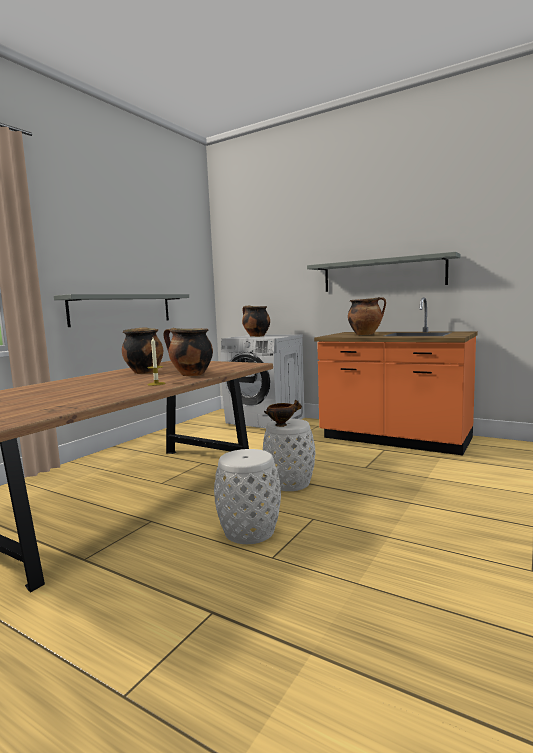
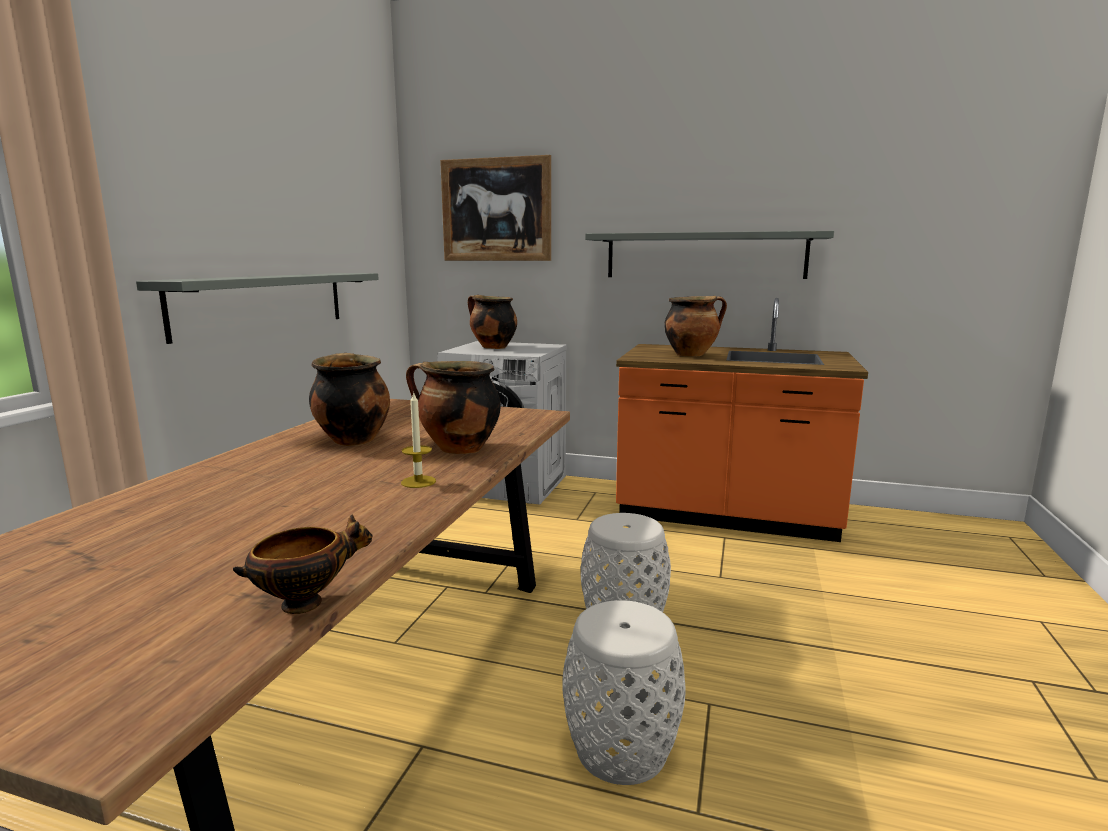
camera: 15 degrees left, 5 degrees up
(262, 256) = (496, 210): none -> picture
(282, 425) = (621, 531): bowl -> bowl (306, 602)

